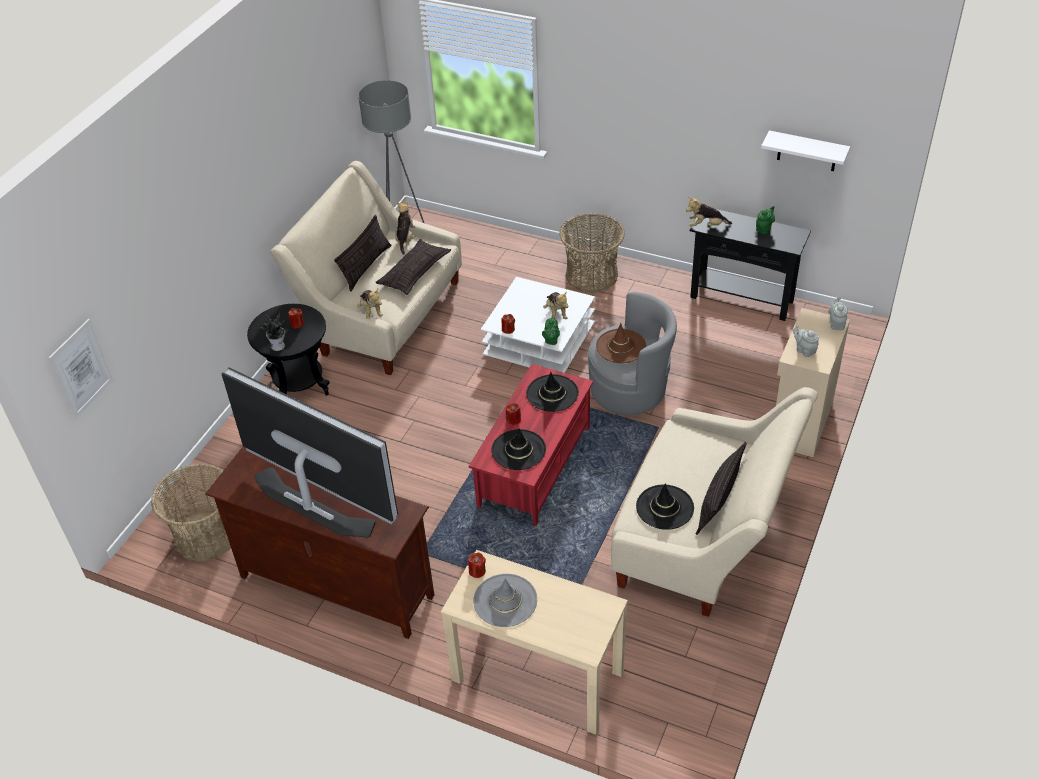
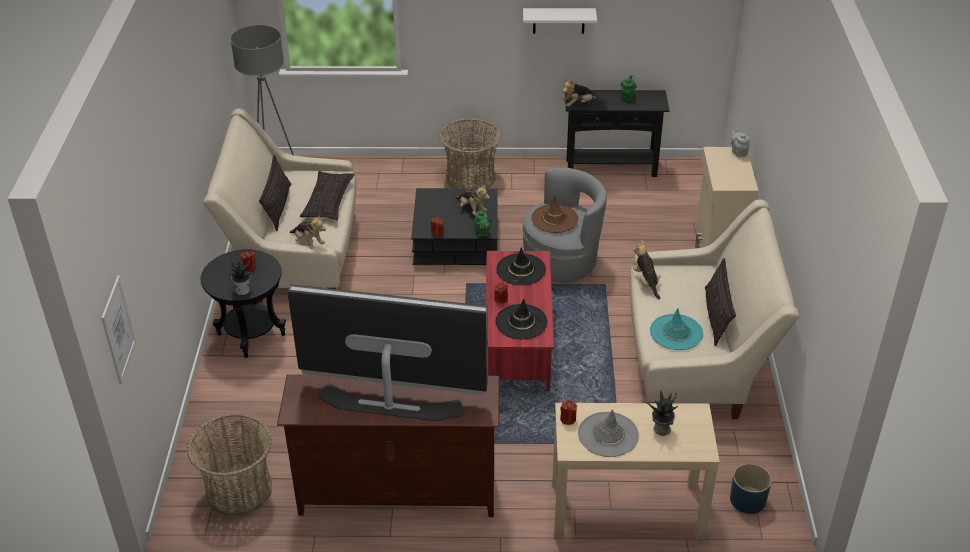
camera: 25 degrees left, 5 degrees down
(405, 239) = (301, 175): plush toy -> plush toy (646, 282)
(539, 339) = (456, 239): white coffee table -> black coffee table
(561, 612) = (661, 429): none -> potted plant
(664, 507) = (676, 332): black hat -> turquoise hat
(665, 708) = (748, 500): none -> blue planter
(804, 350) = (727, 177): grey teapot -> none
(807, 151) = (658, 18): white shelf -> white shelf (558, 20)

